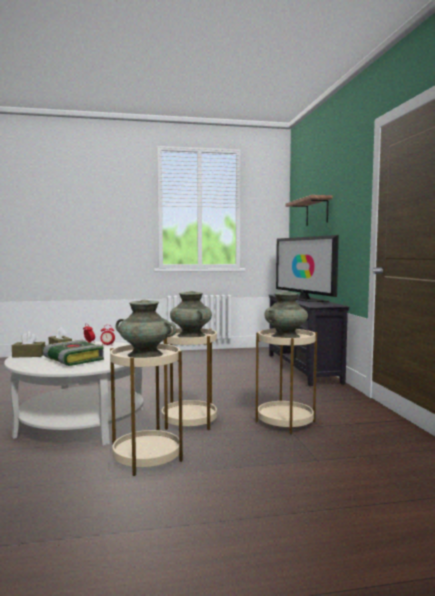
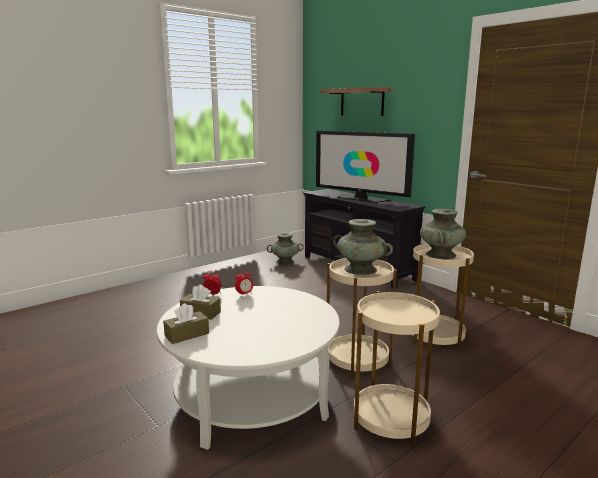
camera: 30 degrees left, 10 degrees up
(72, 360) = (261, 329): book -> none
(145, 355) = (397, 312): turquoise vase -> turquoise vase (285, 262)

